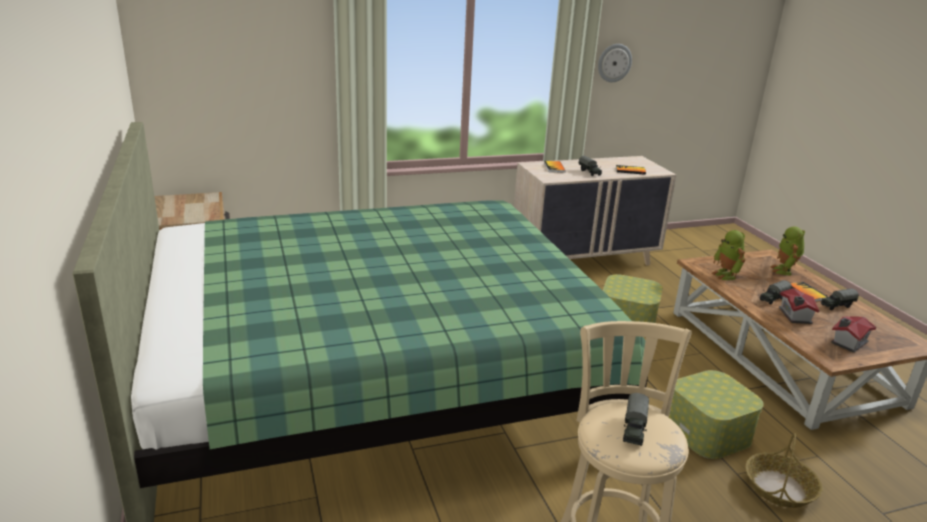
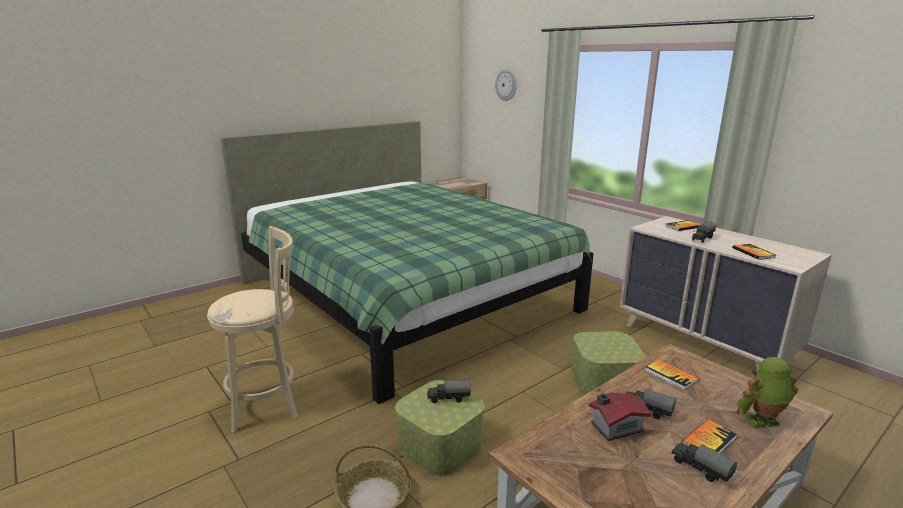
camera: 70 degrees right, 5 degrees down
(614, 63) = (821, 130): wall clock -> wall clock (506, 85)
(634, 430) = (245, 300): toy truck -> toy truck (448, 398)
(726, 275) = (671, 375): toy robot -> book
(847, 342) = (584, 472): toy house -> none

